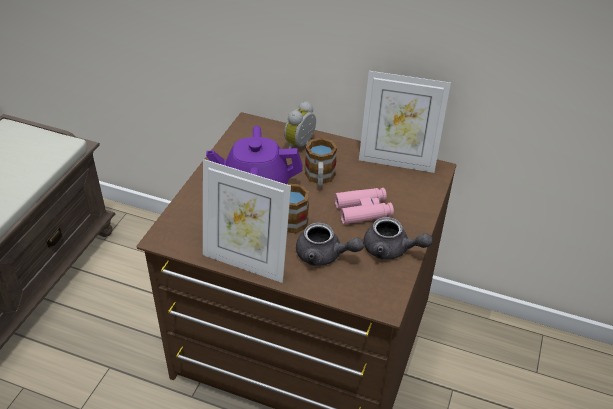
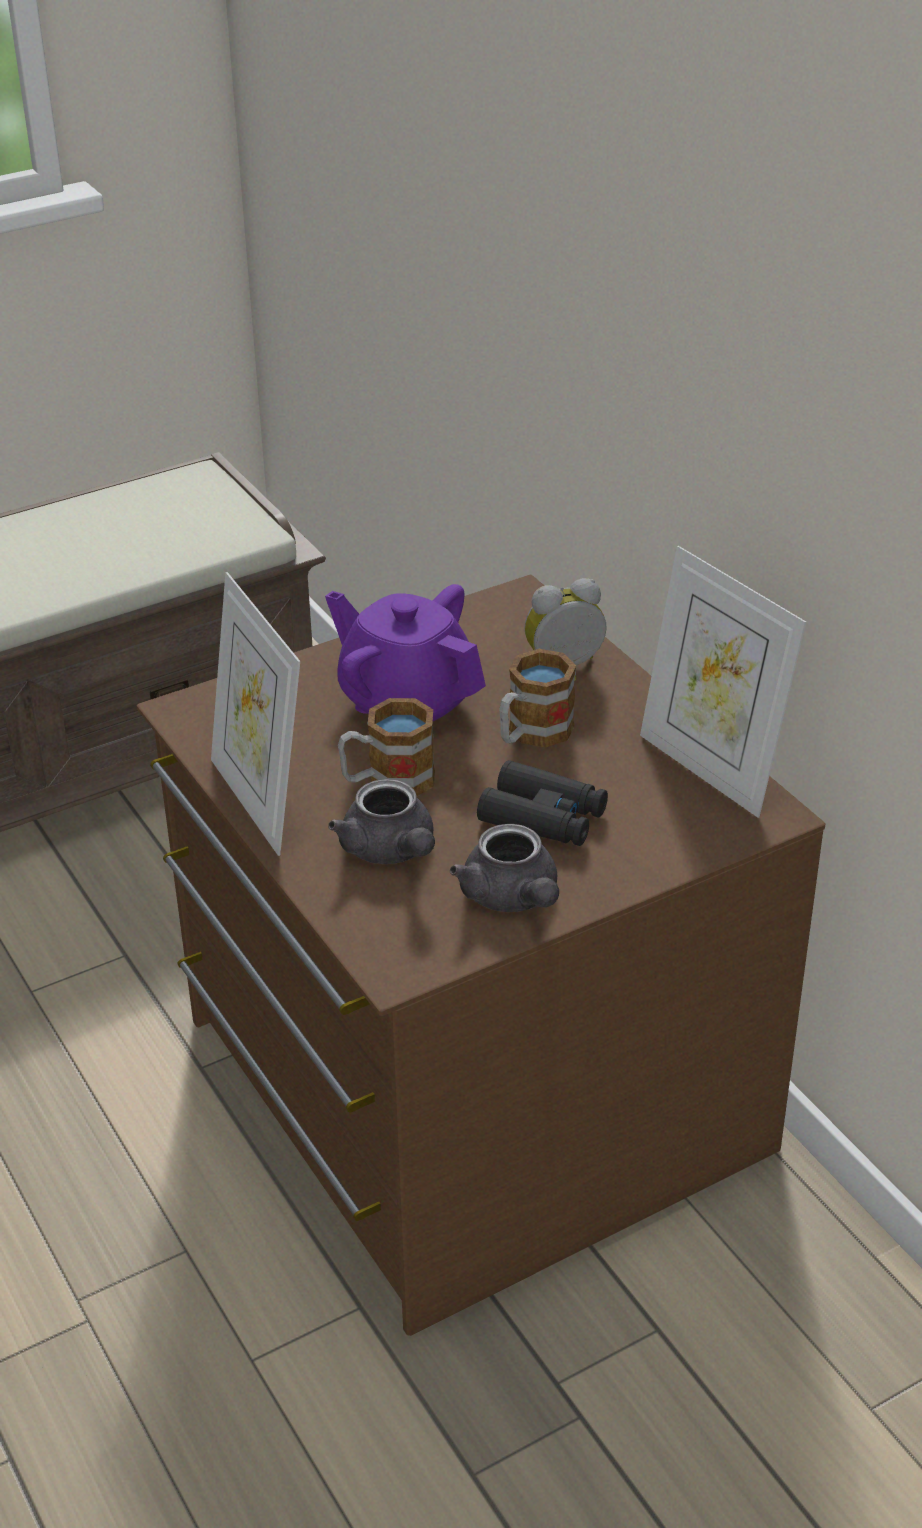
camera: 40 degrees right, 5 degrees down
(363, 210) = (543, 817): pink binoculars -> black binoculars

